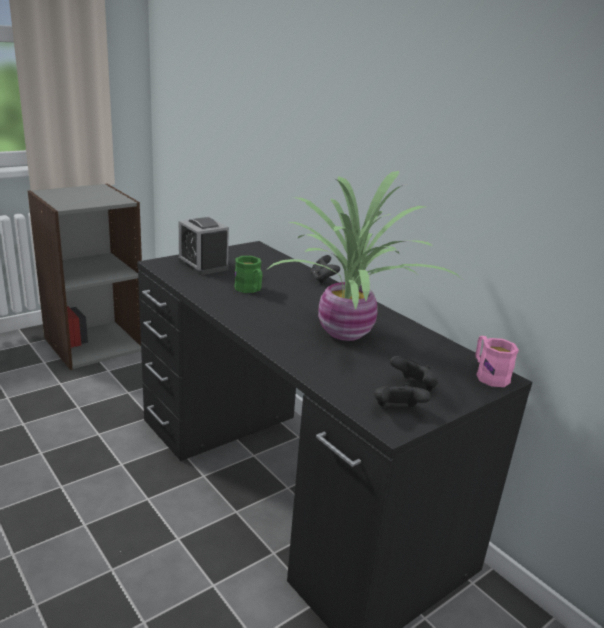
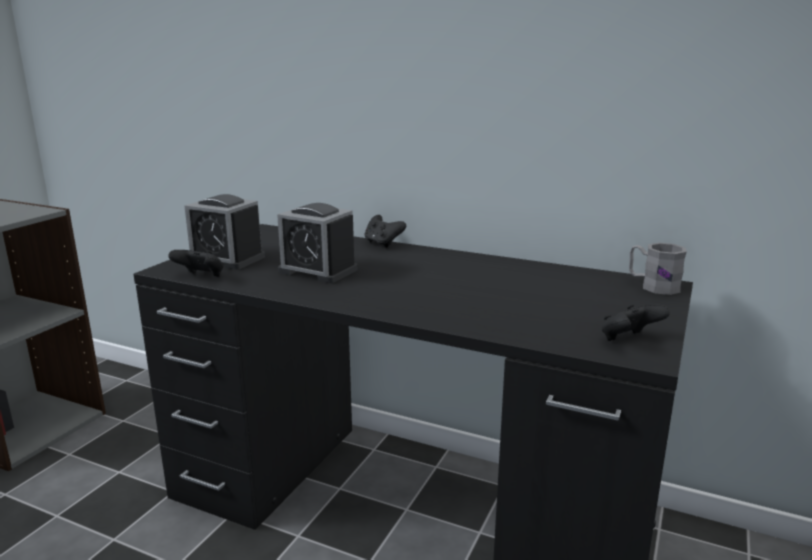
camera: 25 degrees left, 5 degrees down
(250, 290) = (318, 270): green mug -> alarm clock
(348, 333) = (480, 285): potted plant -> none
(414, 387) = (610, 314): black game controller -> black game controller (201, 277)
(488, 374) = (652, 286): pink mug -> grey mug

